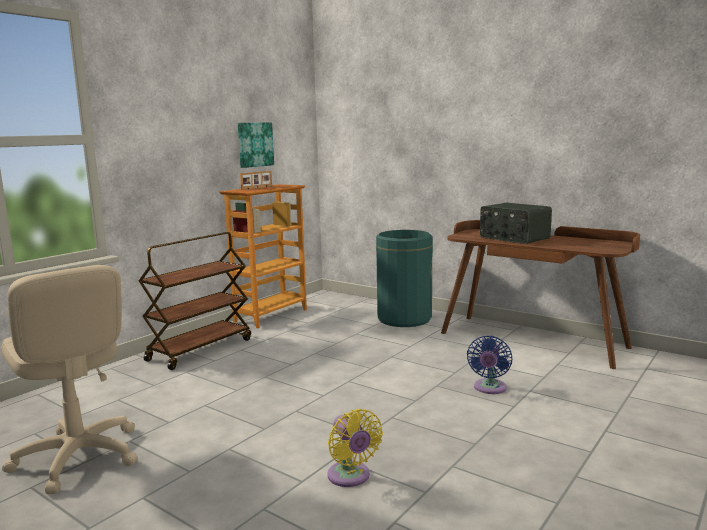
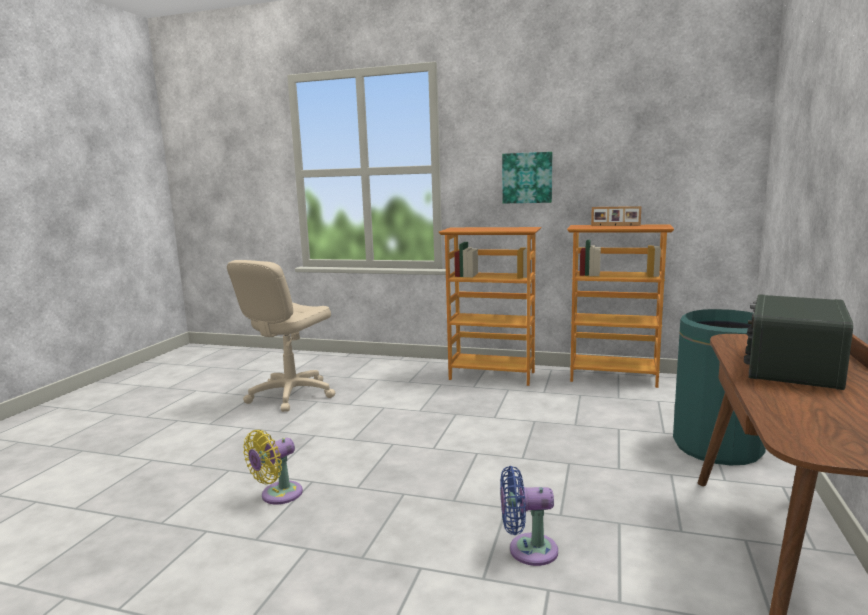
camera: 70 degrees right, 0 degrees up
(200, 349) = (492, 375): brown cart -> bookcase
(254, 144) = (635, 174): picture -> picture (527, 178)

